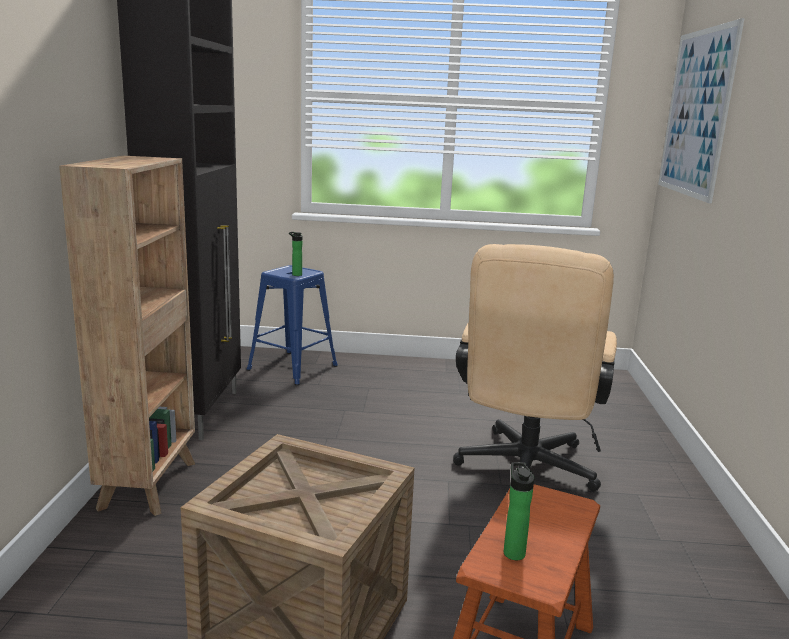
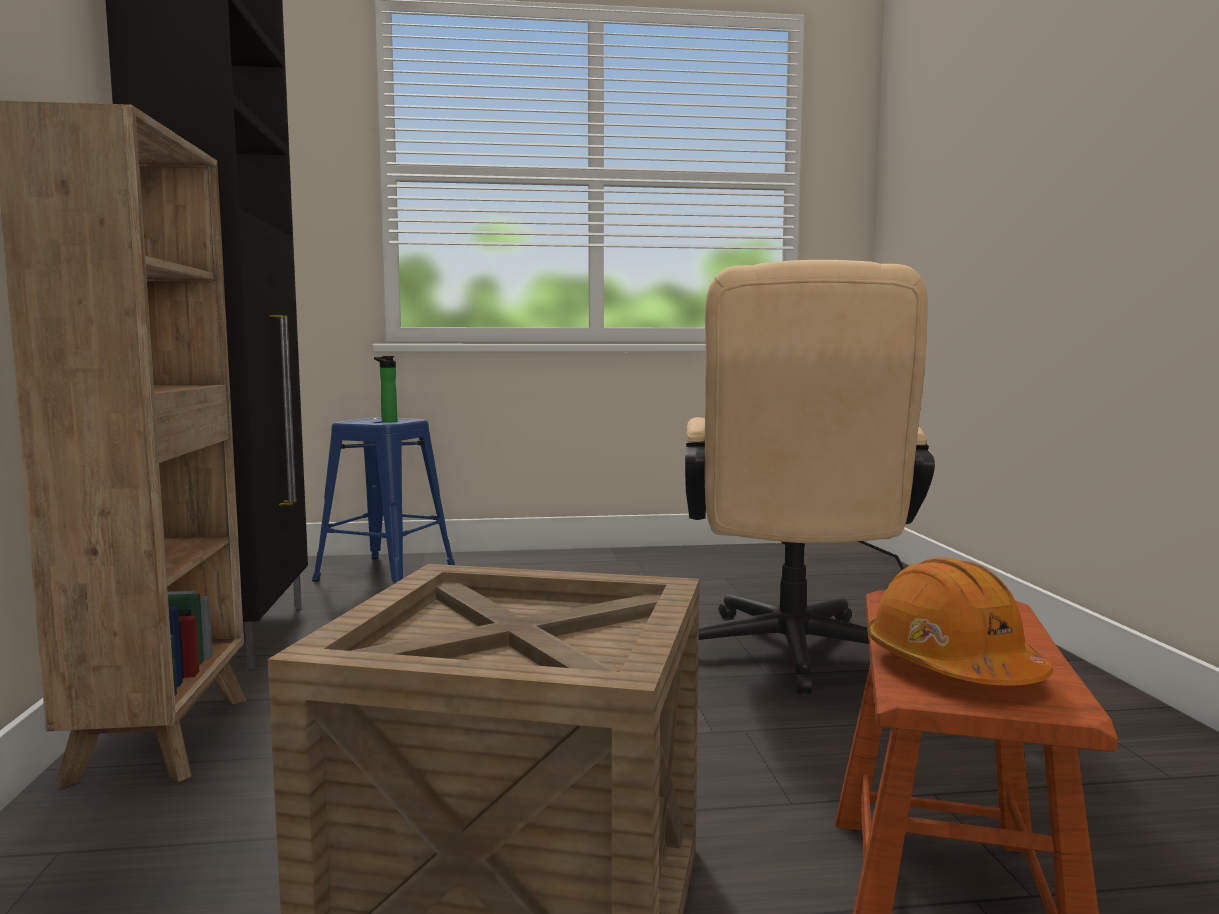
camera: 10 degrees left, 10 degrees down
(513, 551) = (951, 666): bottle -> orange hard hat
(696, 113) = (930, 161): picture -> none

